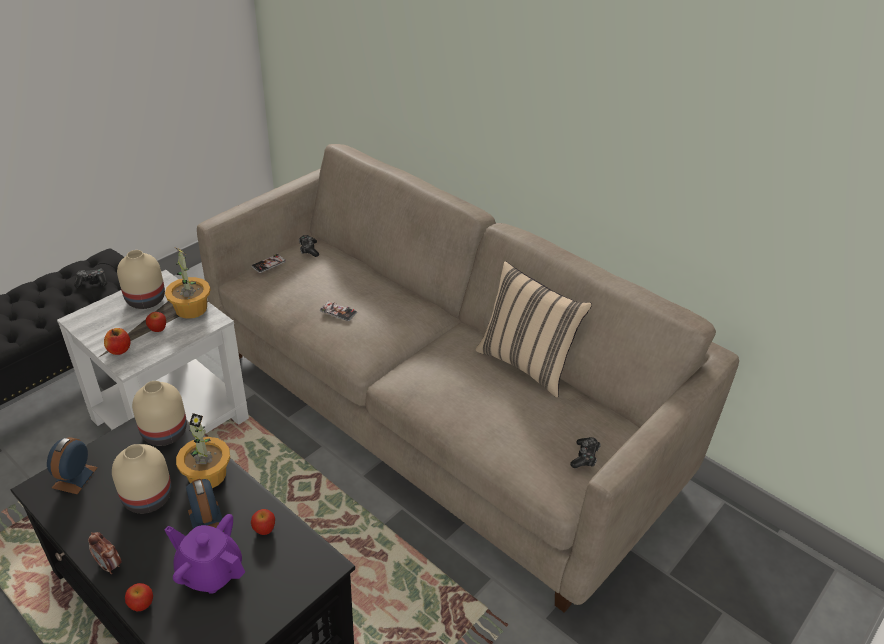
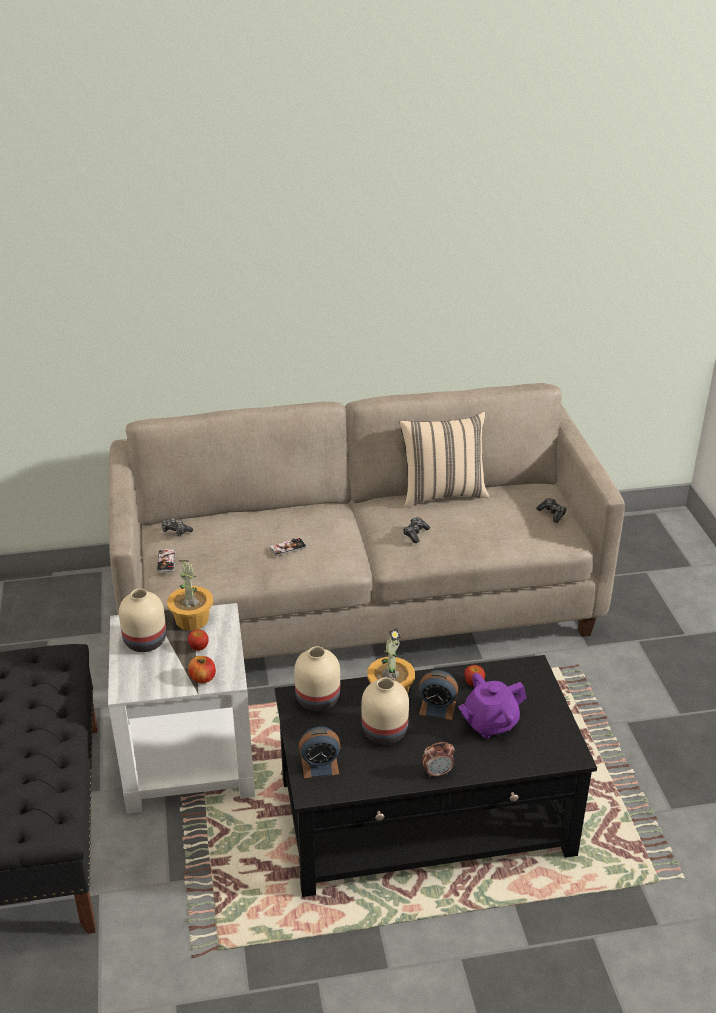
camera: 50 degrees left, 5 degrees down
(75, 477) = (320, 766): alarm clock -> alarm clock turned 60 degrees counterclockwise
(92, 282) = (40, 680): game controller -> game controller (415, 533)
(141, 604) = (491, 767): apple -> none

